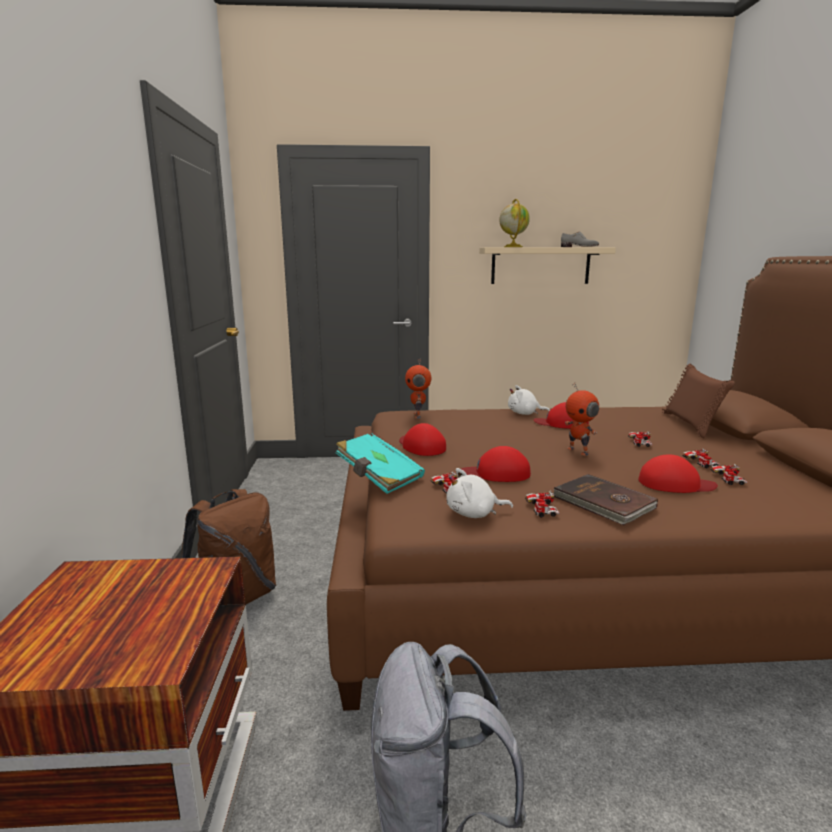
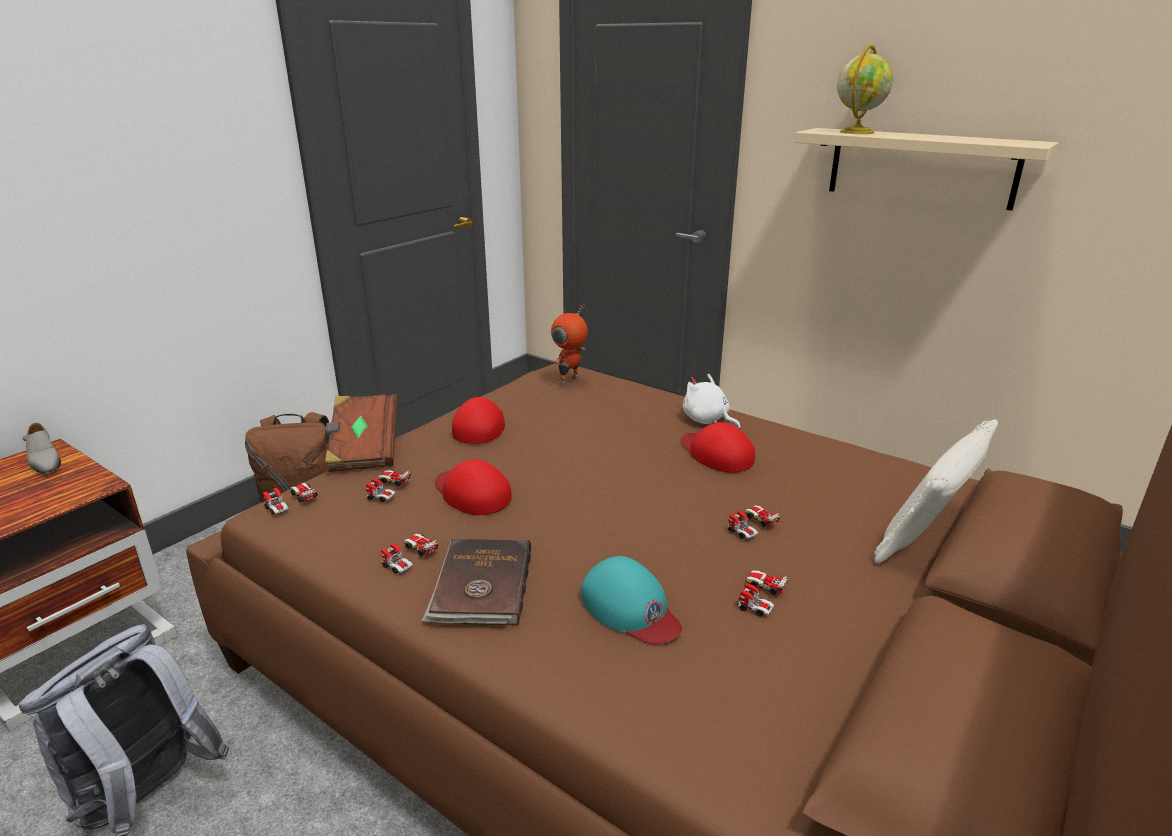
camera: 40 degrees right, 10 degrees up
(378, 477) = (363, 449): turquoise book -> brown book
(474, 514) = (343, 531): white plush toy -> none
(578, 451) = (629, 504): toy robot -> none
(579, 247) = (988, 140): grey shoe -> grey shoe (44, 461)
(675, 484) = (630, 608): red cap -> turquoise cap
(691, 425) = (925, 533): brown pillow -> white pillow
(727, 478) = (729, 641): toy car -> toy car (291, 503)

